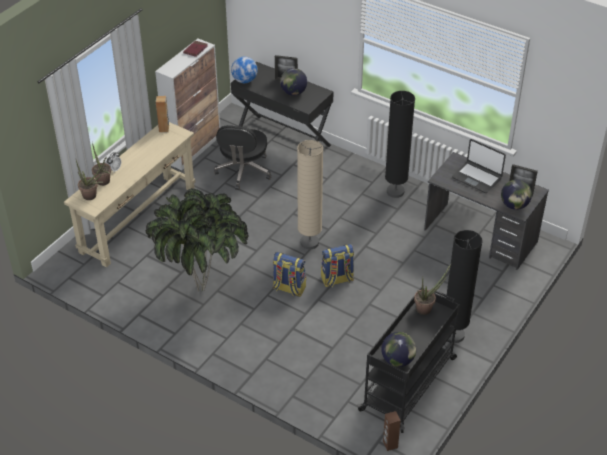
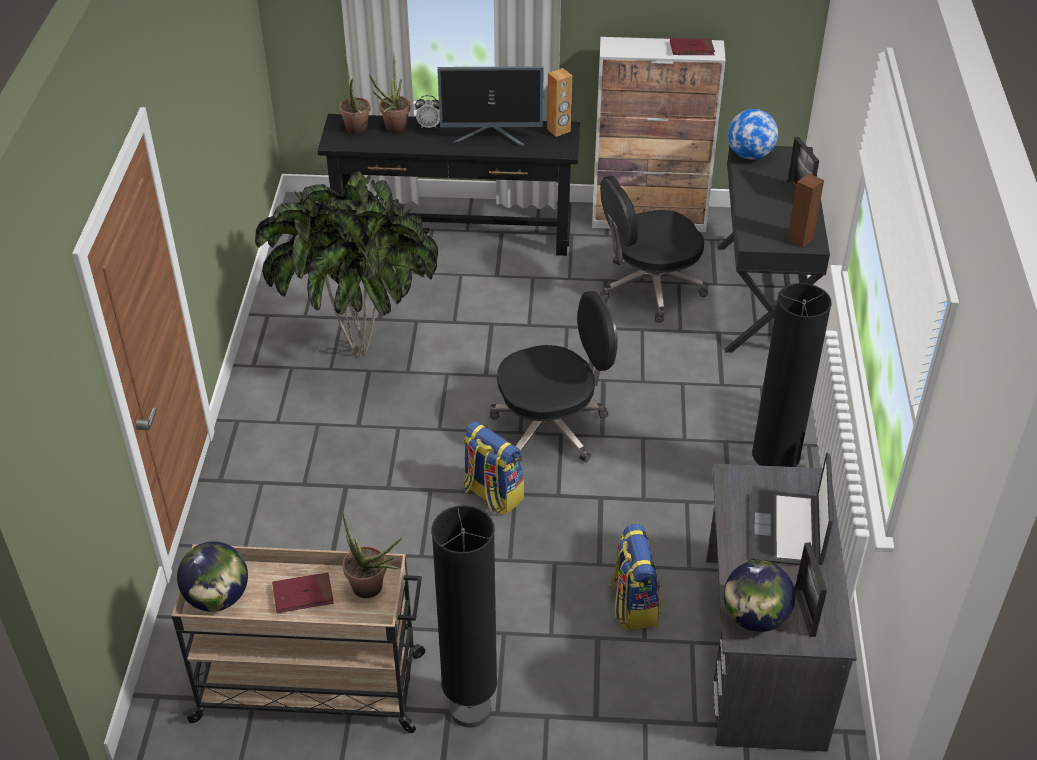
camera: 60 degrees right, 0 degrees up
(138, 219) = (454, 233): beige console table -> black console table
(146, 152) = (491, 136): none -> monitor
(288, 288) = (430, 445): backpack -> backpack (633, 604)
(293, 92) = (776, 213): globe -> none
(309, 243) = (552, 427): beige floor lamp -> black office chair
(390, 444) = (158, 715): brown speaker -> brown speaker (800, 239)
(409, 383) = (312, 687): black cart -> beige cart
(415, 331) = (303, 595): none -> red book

